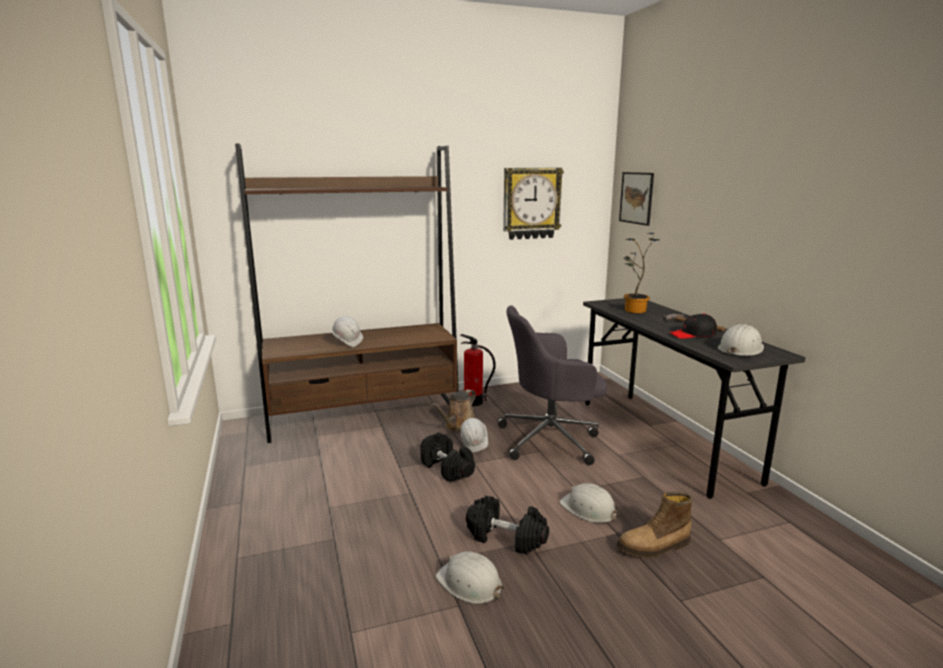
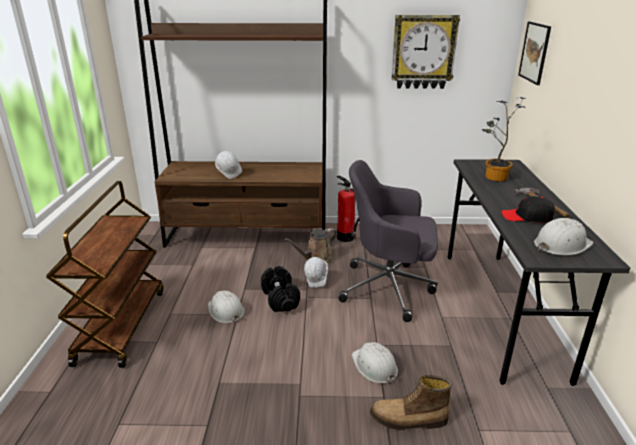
camera: 20 degrees right, 10 degrees up
(274, 531) = (121, 325): none -> brown cart
(469, 583) = (228, 409): white hard hat -> white hard hat (225, 311)
(506, 537) = (285, 375): black dumbbell -> none

